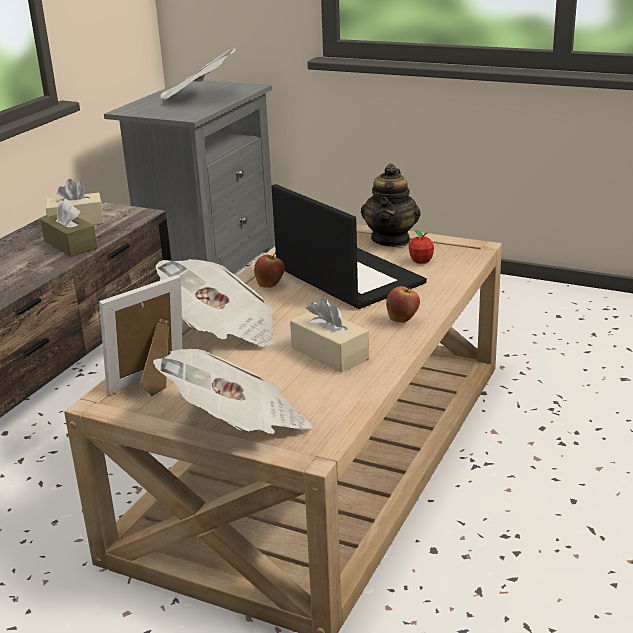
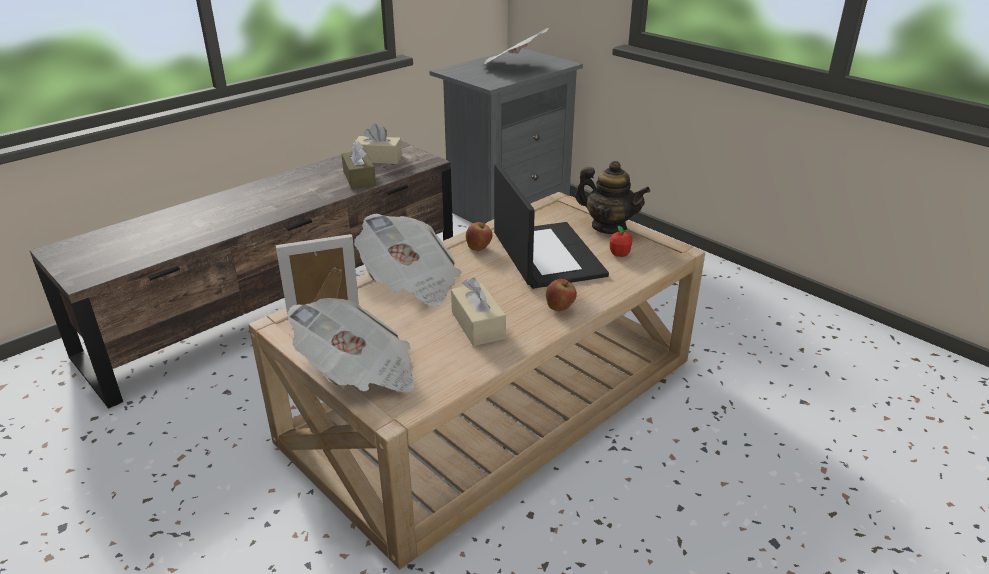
camera: 20 degrees right, 5 degrees up
(391, 239) = (609, 227): teapot -> teapot turned 90 degrees counterclockwise

